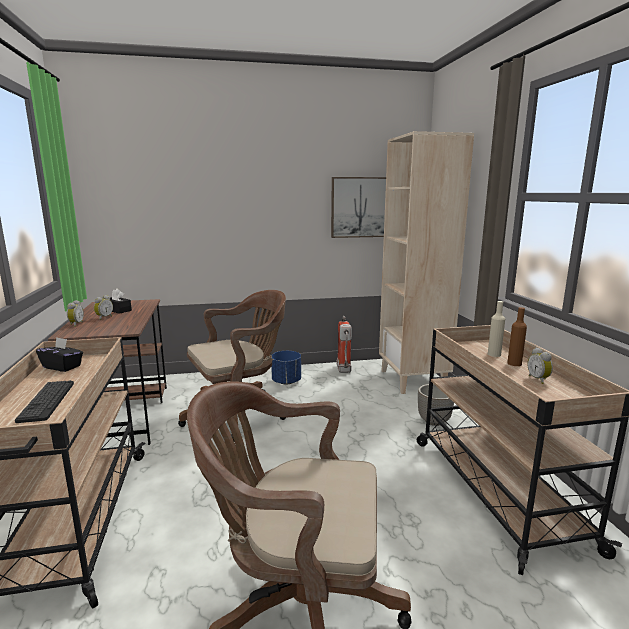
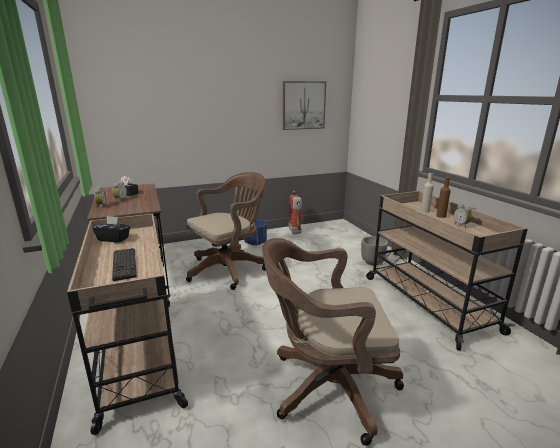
camera: 10 degrees left, 5 degrees up
(413, 380) = (348, 235): beige bookcase -> none

